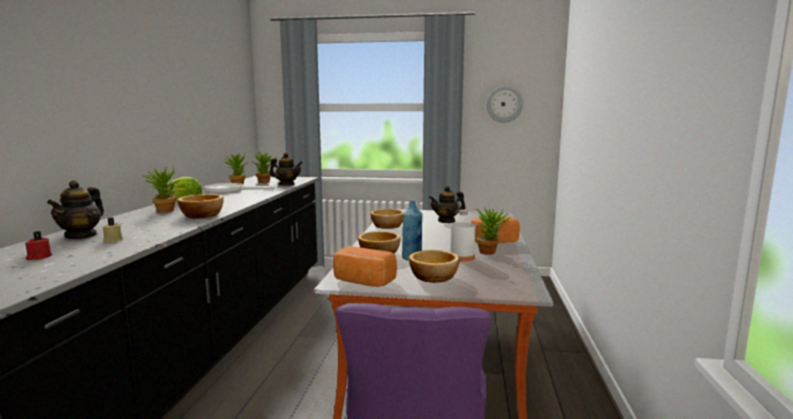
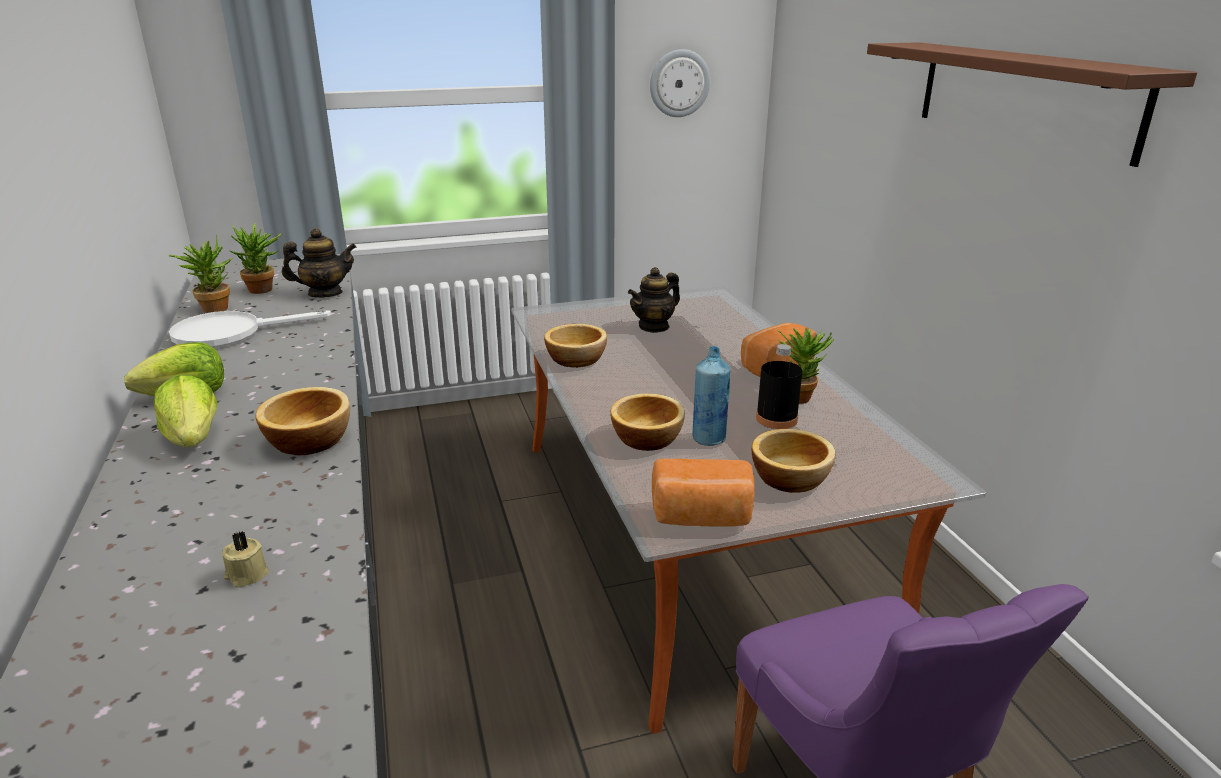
camera: 25 degrees left, 15 degrees up
(39, 257) = (171, 683): red candle -> none
(81, 236) = (144, 578): teapot -> none
(164, 210) = (193, 439): potted plant -> lettuce
(462, 257) = (776, 419): white bottle -> black bottle
(632, 70) = (1023, 97): none -> brown shelf

